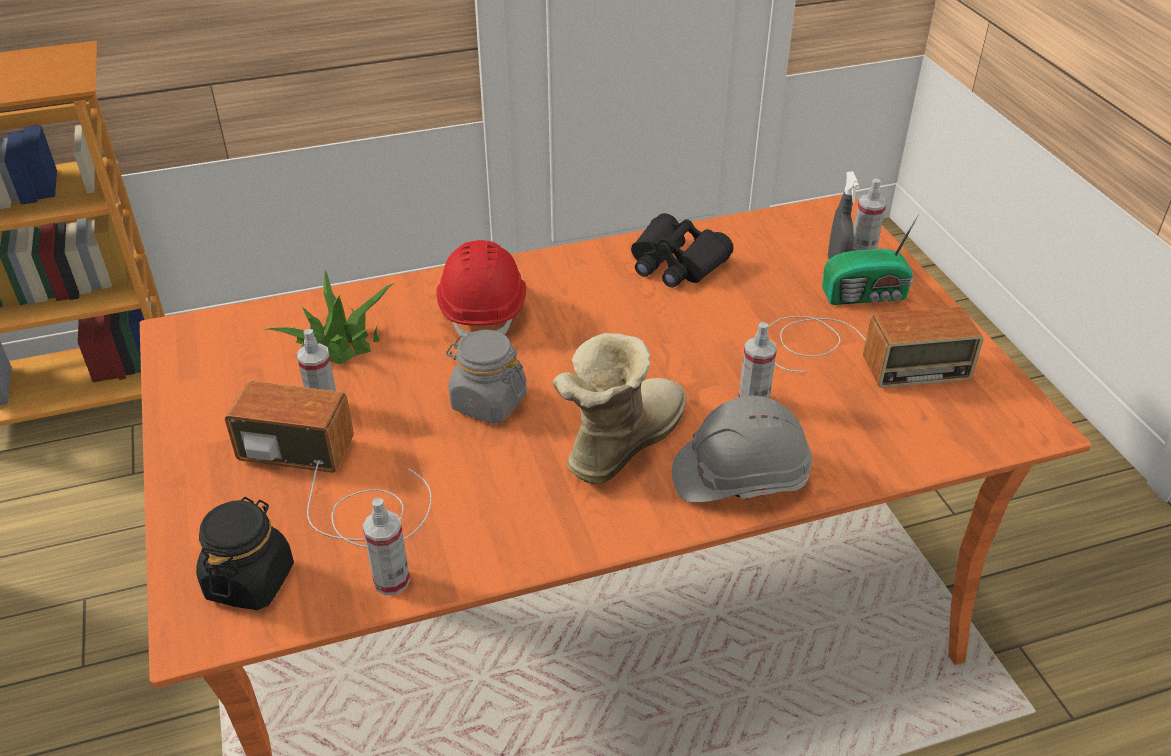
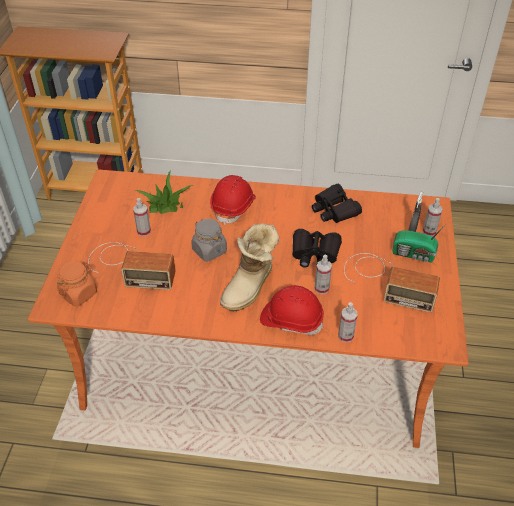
camera: 25 degrees right, 5 degrees up
(250, 580) = (79, 294): black jar -> orange jar
(335, 485) = (129, 266): radio -> radio turned 150 degrees clockwise
(391, 581) = (127, 313): spray bottle -> spray bottle (345, 336)
(618, 442) = (251, 287): boot -> boot turned 150 degrees clockwise
(696, 346) = (315, 254): none -> black binoculars
(739, 476) = (291, 320): grey hard hat -> red hard hat

